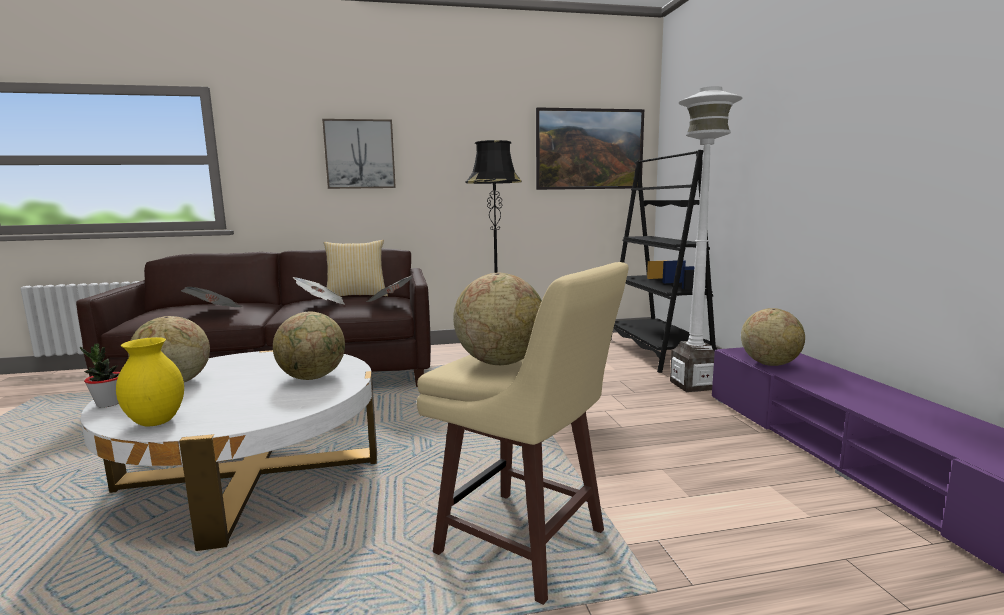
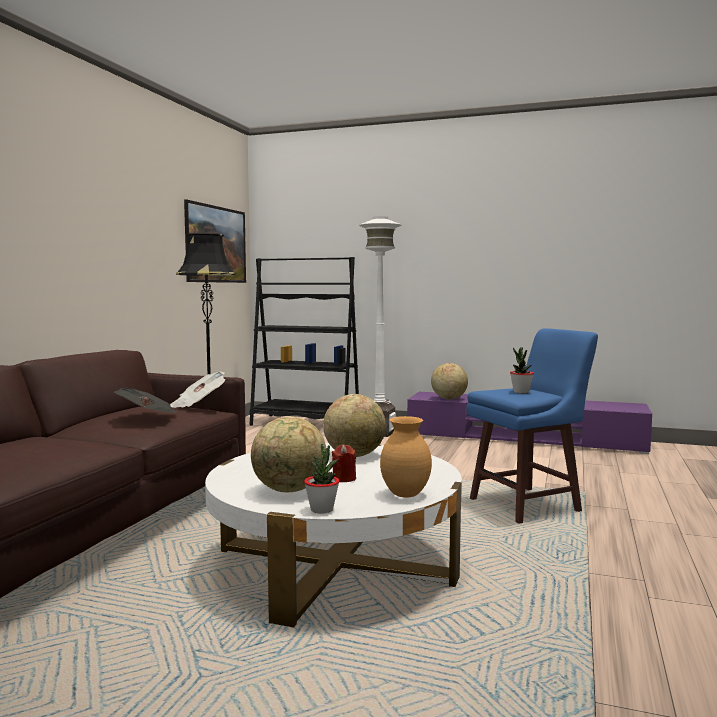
camera: 60 degrees left, 5 degrees down
(155, 422) = (405, 495): yellow vase -> brown vase
(215, 311) = (66, 447): newspaper -> none
(217, 391) = (344, 479): none -> red candle
(357, 296) = (127, 408): pillow -> none
(360, 154) = (47, 231): picture -> none
(500, 362) = (521, 392): globe -> potted plant
(525, 544) = (527, 505): beige stool -> blue stool

